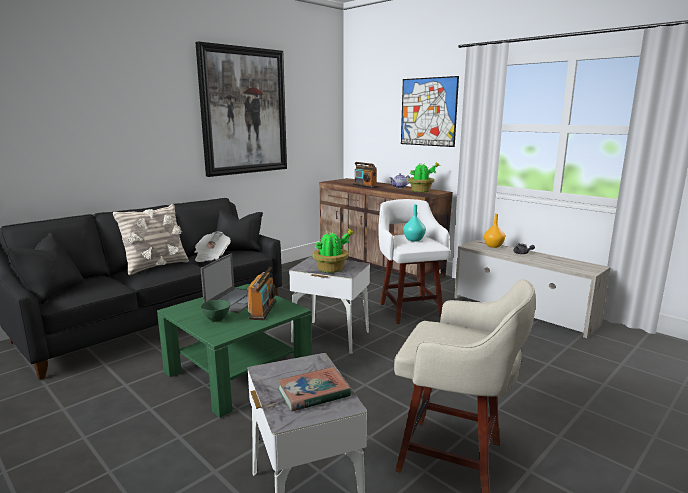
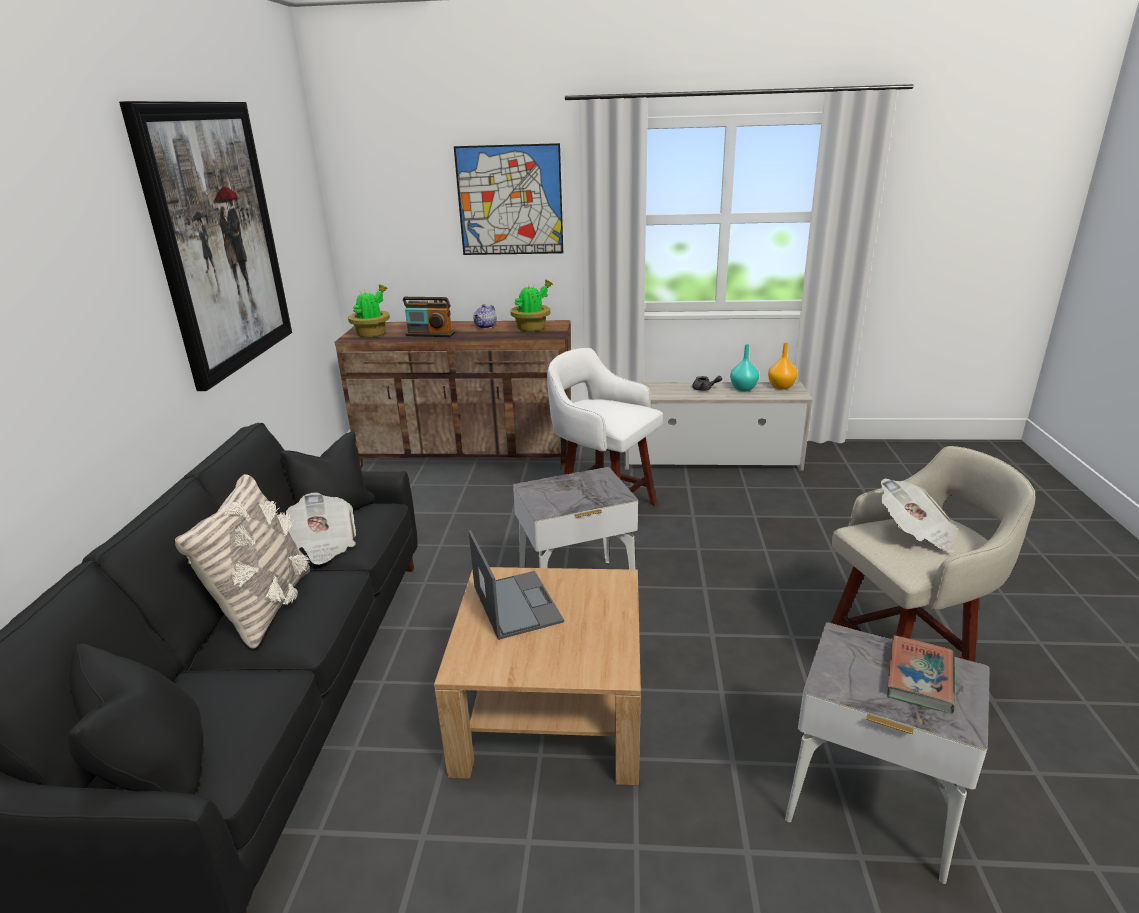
camera: 40 degrees left, 10 degrees up
(217, 320) = (559, 648): green bowl -> none
(238, 372) = (551, 709): green coffee table -> brown coffee table
(263, 310) = (584, 600): radio -> none
(332, 269) = (586, 495): potted plant -> potted plant (372, 334)
(414, 240) = (610, 410): turquoise vase -> turquoise vase (744, 388)
(460, 336) = (915, 533): none -> newspaper
(494, 246) = (660, 387): orange vase -> orange vase (781, 386)

